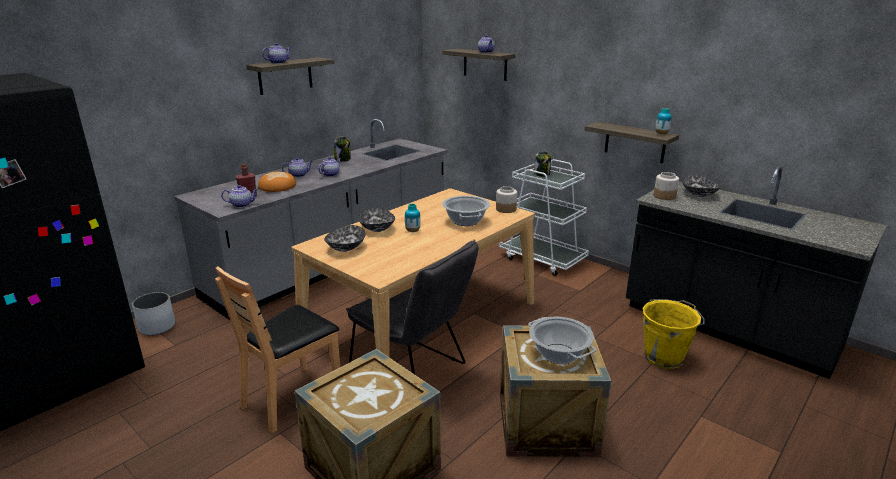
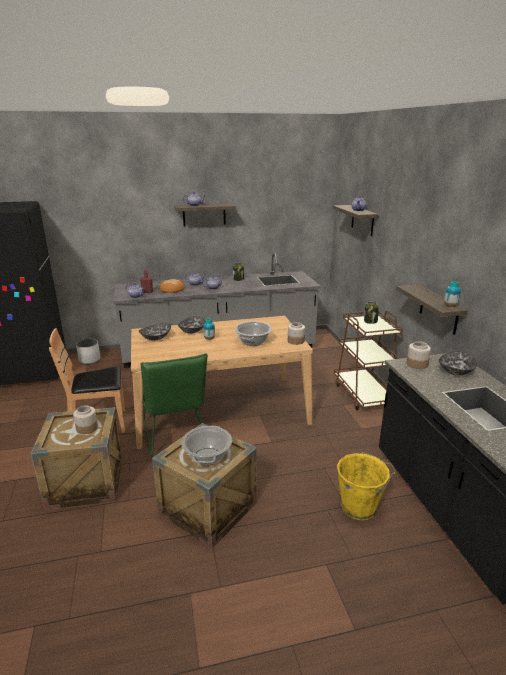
camera: 35 degrees right, 0 degrees up
(378, 385) = (87, 428): none -> jar
(414, 370) = (176, 437): grey chair -> green chair
(542, 259) = (363, 394): white cart -> brown cart

